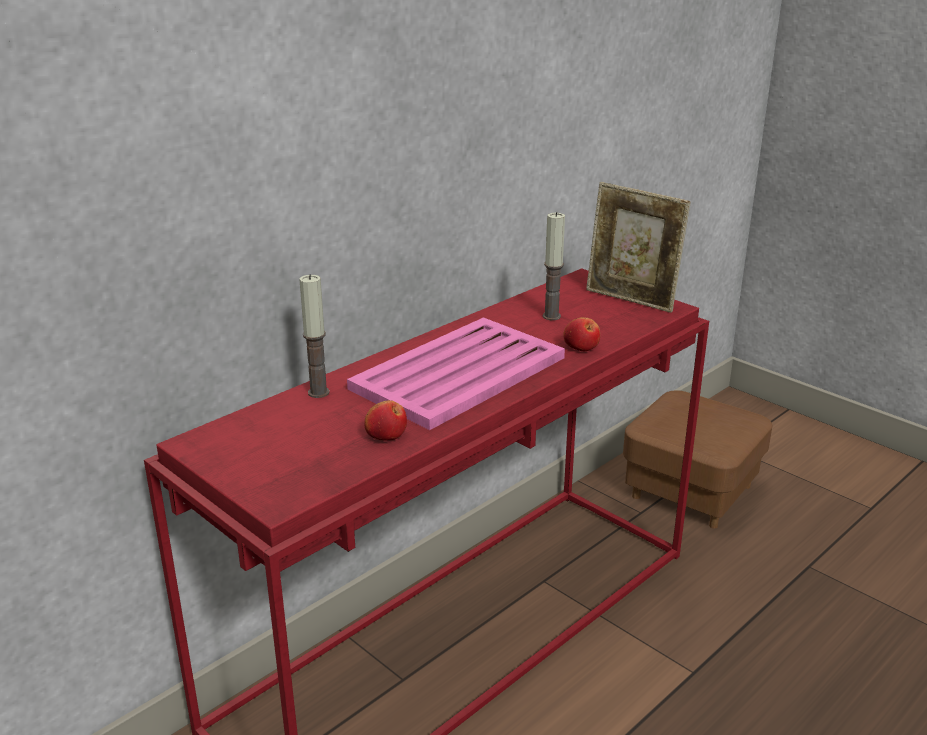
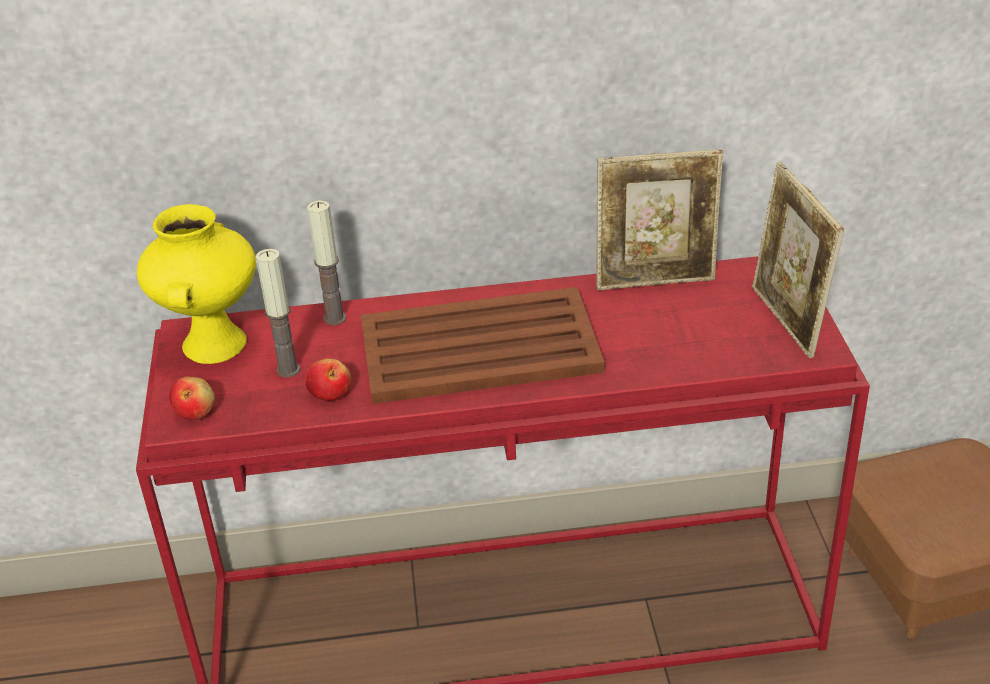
camera: 40 degrees right, 10 degrees up
(233, 441) = (213, 343): none -> yellow vase
(461, 372) = (482, 348): pink tray -> brown tray
(521, 304) = (656, 281): none -> picture frame
(551, 316) = (665, 310): candle -> candle (288, 369)
(581, 347) = (640, 366): apple -> apple (195, 411)

